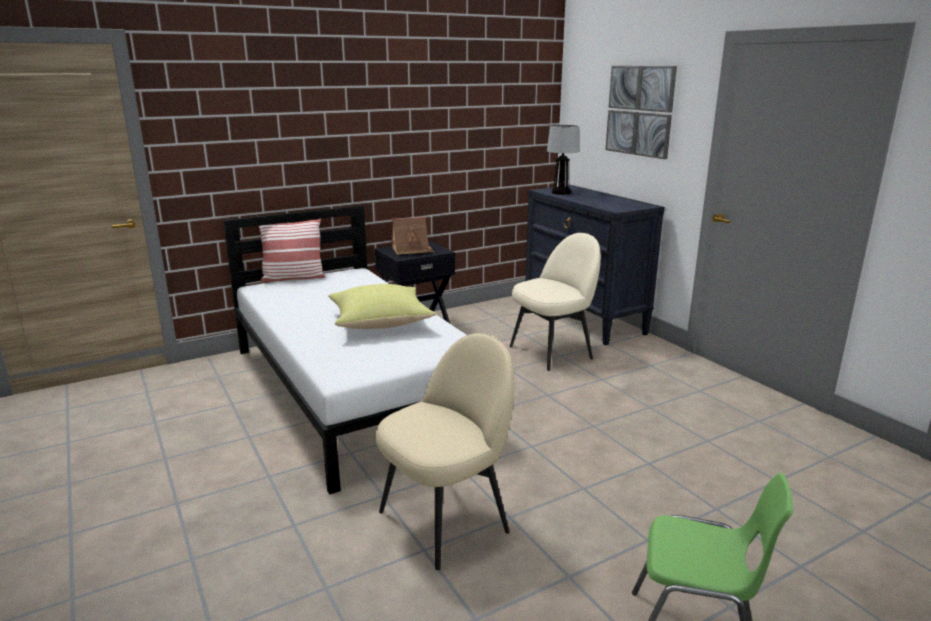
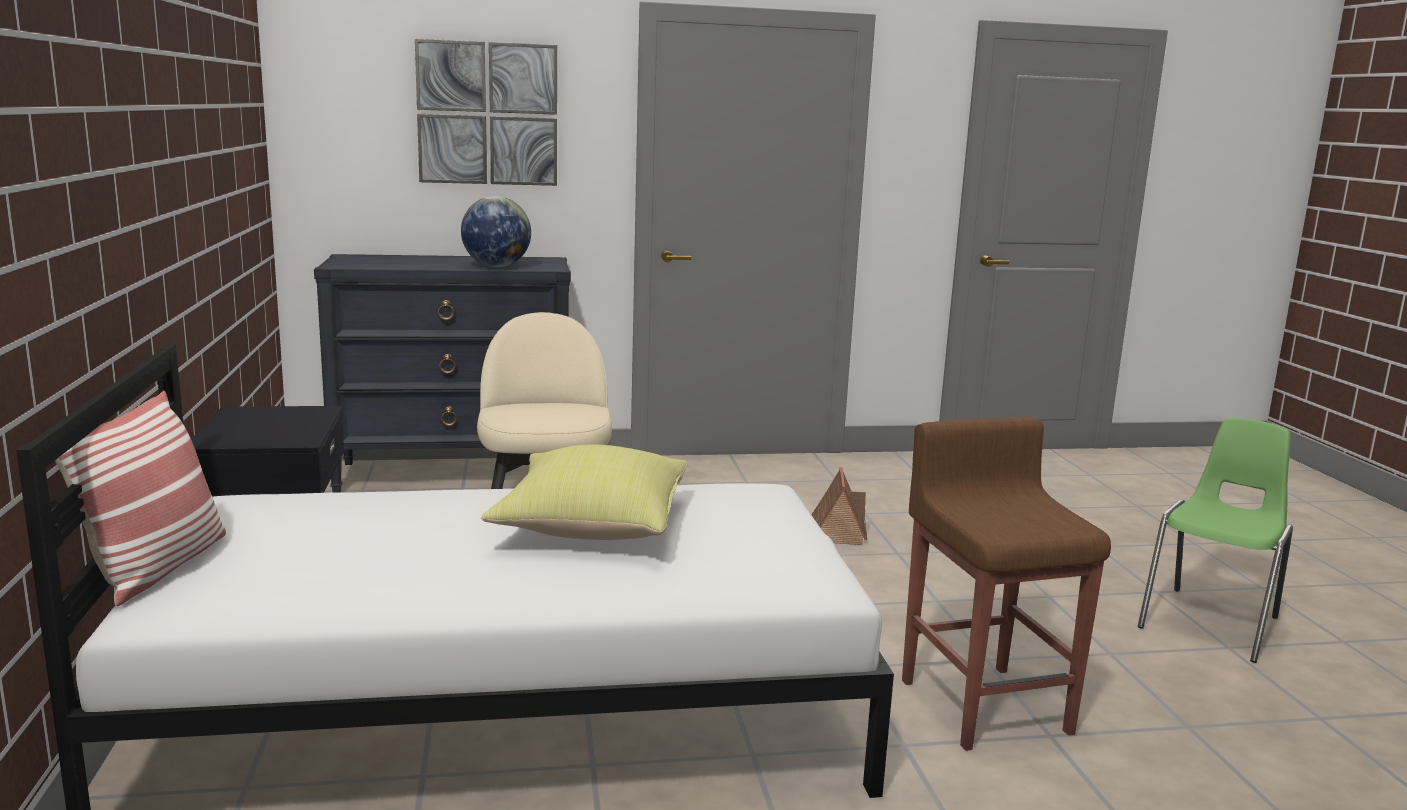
camera: 70 degrees left, 5 degrees down
(412, 250) = (266, 426): toy house -> toy house (837, 531)
(446, 520) = (984, 704): beige chair -> brown stool
(561, 193) = (383, 264): table lamp -> none
(599, 203) = (496, 266): none -> globe

